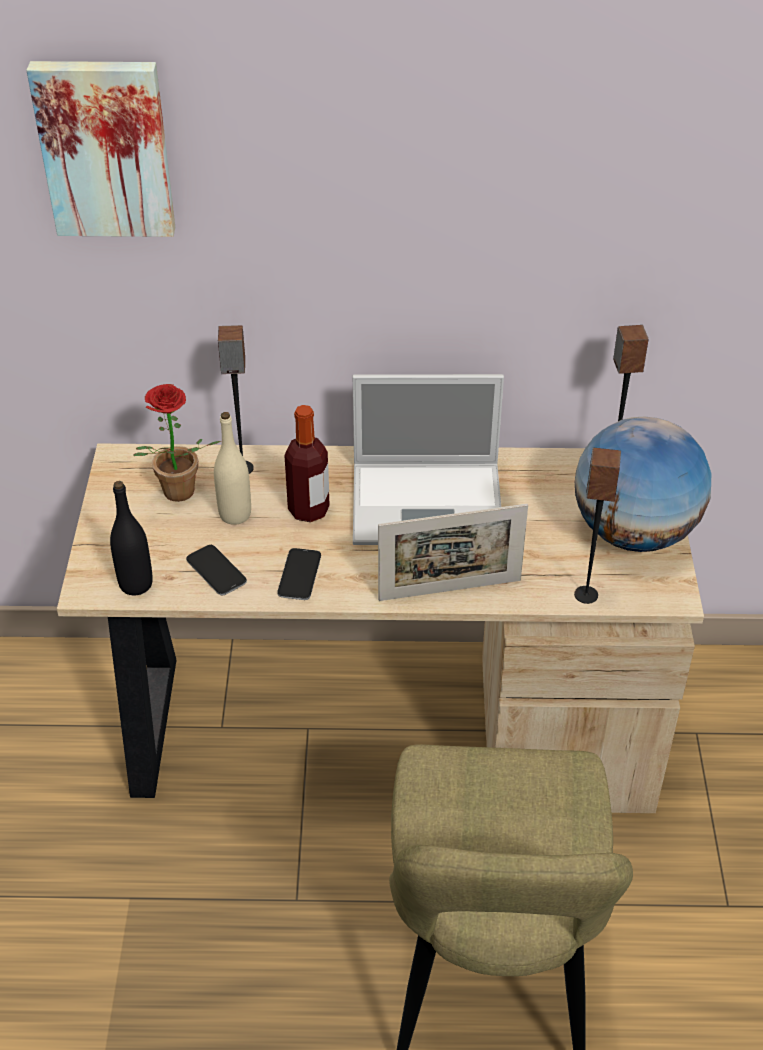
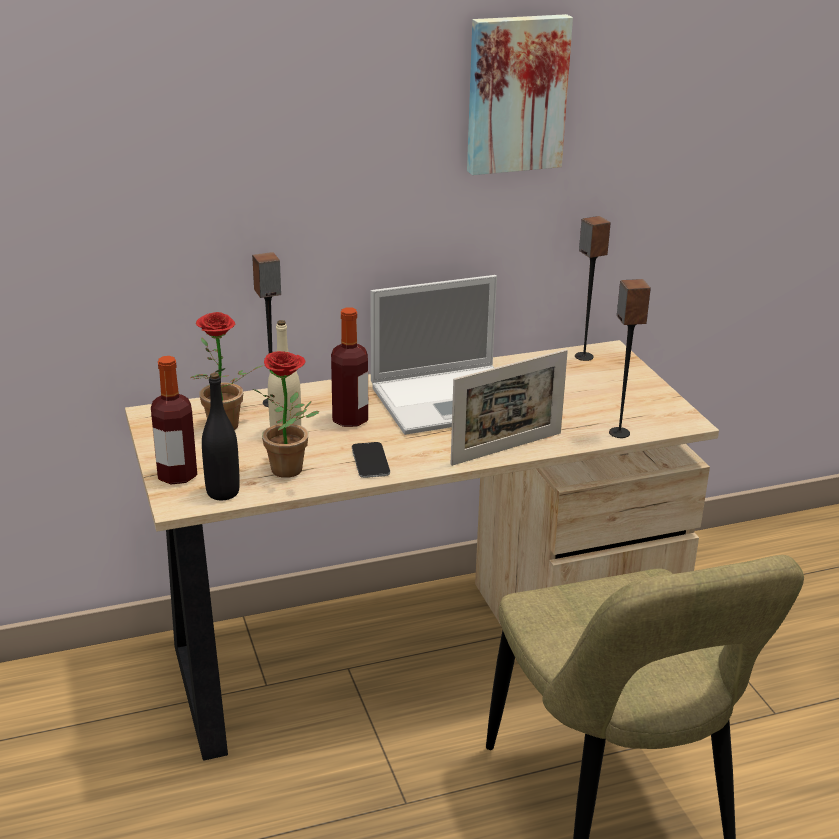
camera: 20 degrees left, 15 degrees down
(104, 550) = (177, 475): none -> bottle
(106, 148) = (143, 93): picture -> picture (515, 94)
(216, 571) = (293, 471): phone -> potted plant
(633, 533) = (628, 391): globe -> none

